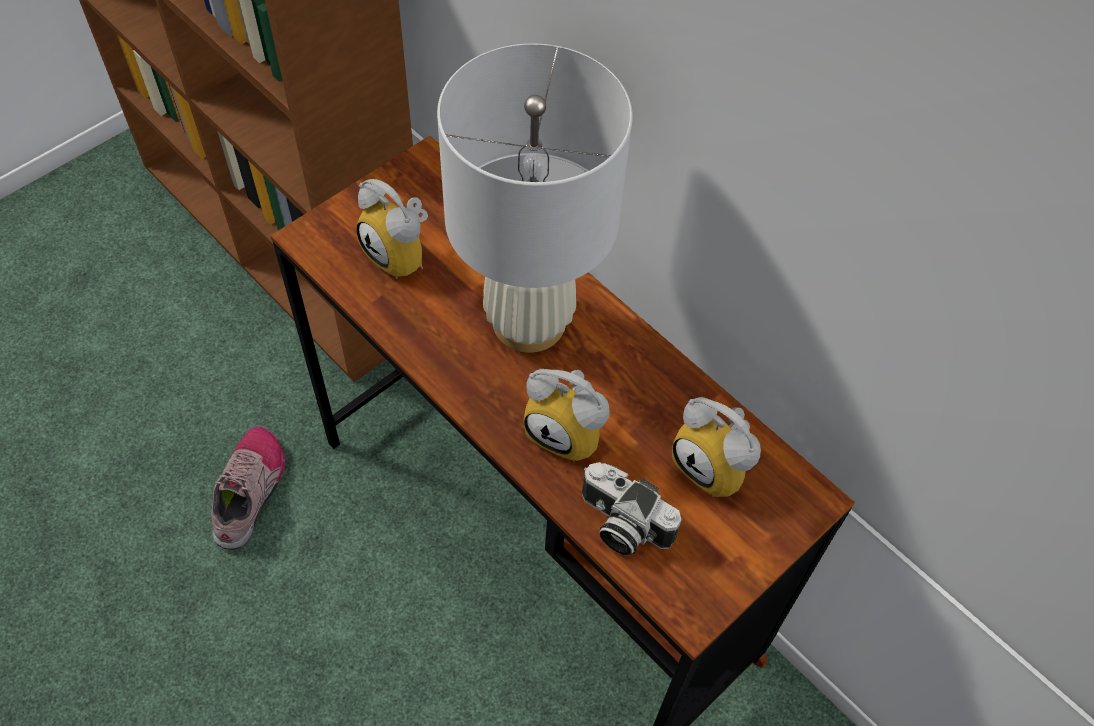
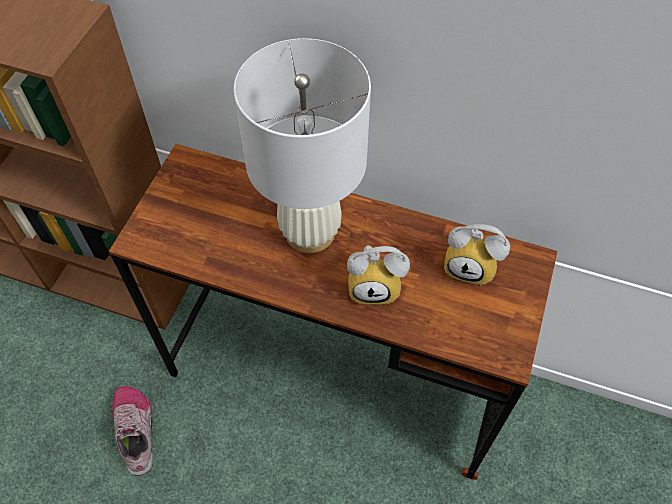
camera: 25 degrees left, 0 degrees up
(403, 254) = (205, 225): alarm clock -> none
(620, 525) = (439, 327): camera -> none

